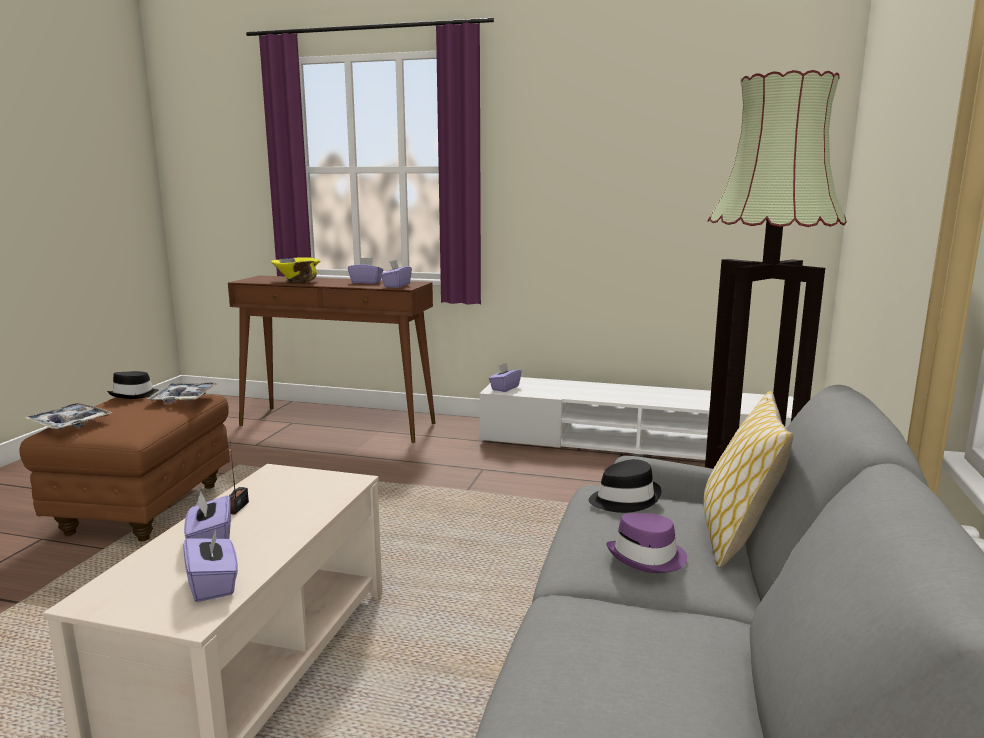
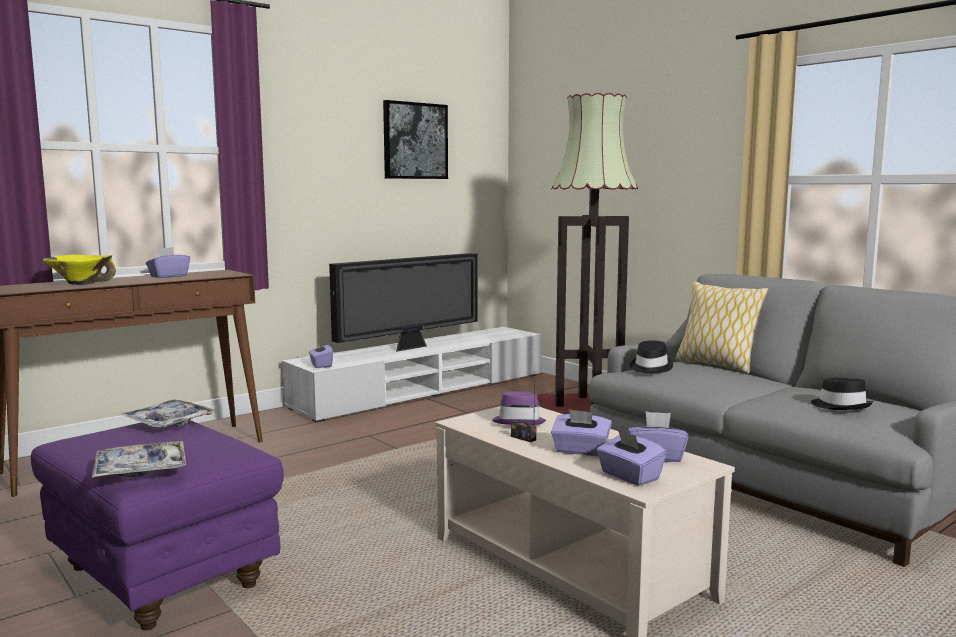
camera: 55 degrees left, 5 degrees down
(135, 395) = (93, 438): black hat -> black hat (841, 406)
(145, 510) = (165, 577): brown ottoman -> purple ottoman
(396, 286) = (218, 274): purple tissue box -> purple tissue box (629, 476)
(626, 393) = (410, 347): none -> television
(648, 557) = (728, 378): purple hat -> purple hat (519, 421)
(684, 150) = (415, 141): none -> picture

